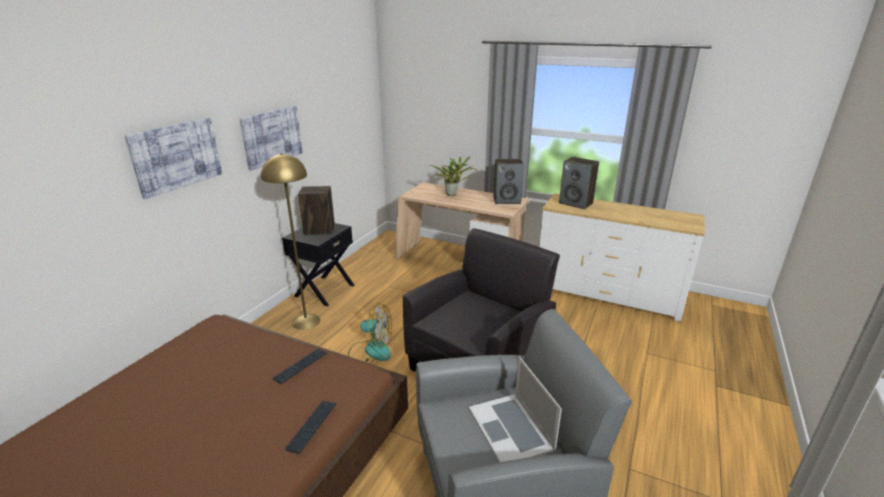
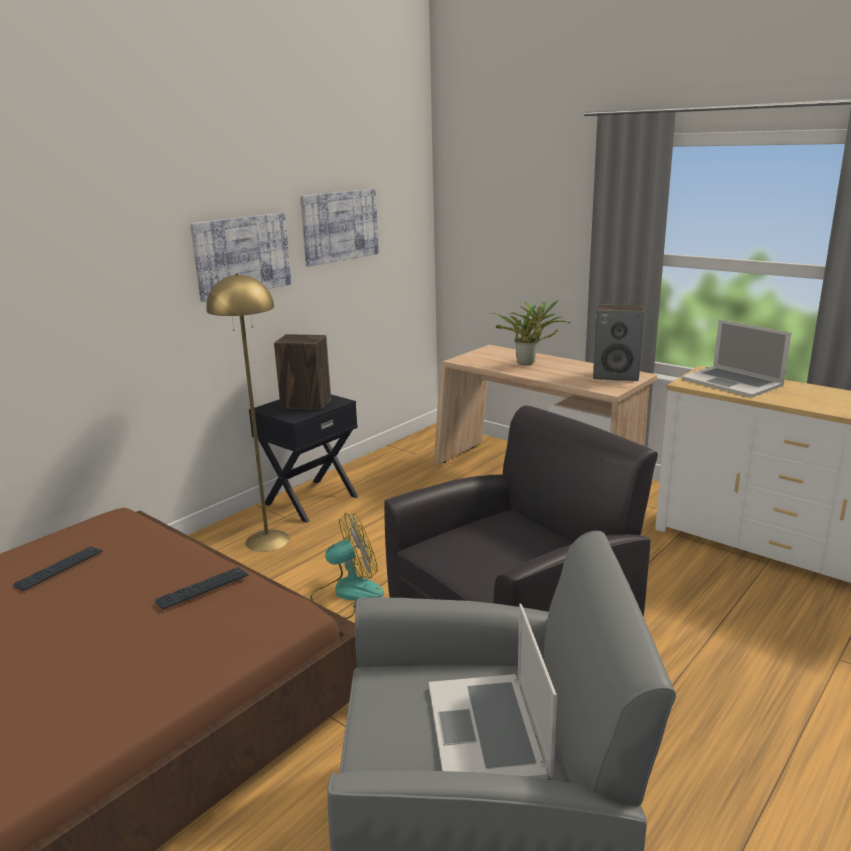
camera: 15 degrees right, 5 degrees down
(176, 156) = (88, 269): picture -> picture (340, 226)
(312, 426) = (178, 676): keyboard -> keyboard (59, 569)
(371, 351) = (347, 594): fan -> fan turned 45 degrees counterclockwise
(576, 203) = (732, 382): speaker -> laptop

